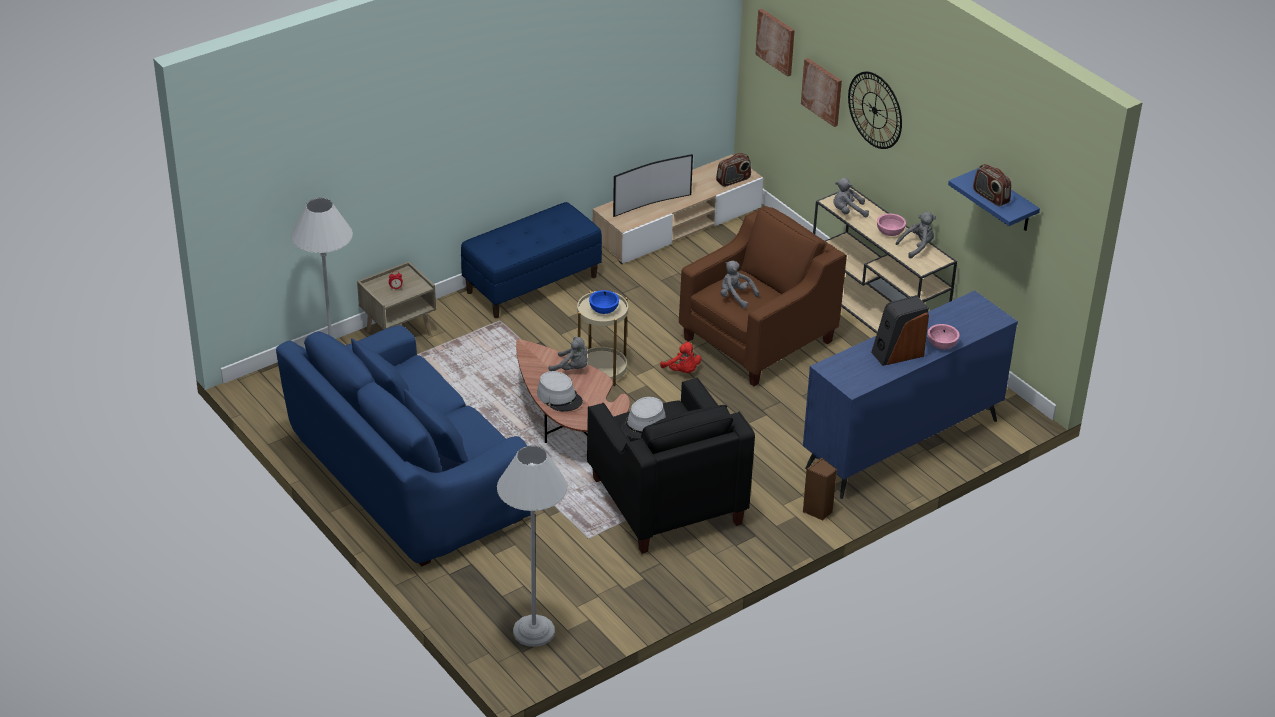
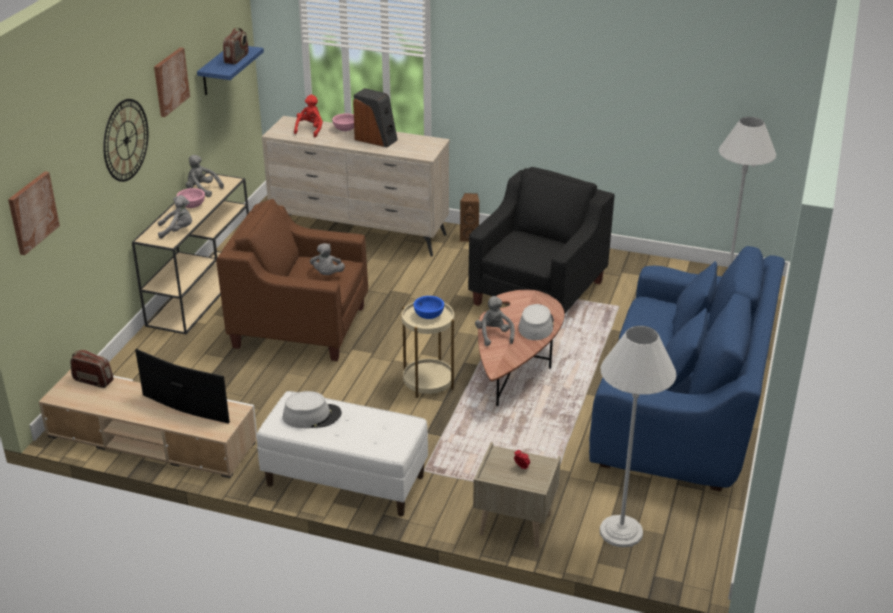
camera: 125 degrees left, 5 degrees down
(532, 284) = (344, 481): blue bench -> white bench
(643, 424) = (536, 252): grey hat -> grey hat (312, 416)
(682, 371) = (382, 345): red plush toy -> red plush toy (310, 129)
(822, 91) = (84, 194): picture -> picture (170, 81)
(847, 212) = (178, 230): grey plush toy -> grey plush toy turned 60 degrees counterclockwise
(901, 444) = (360, 232): blue dresser -> beige dresser

